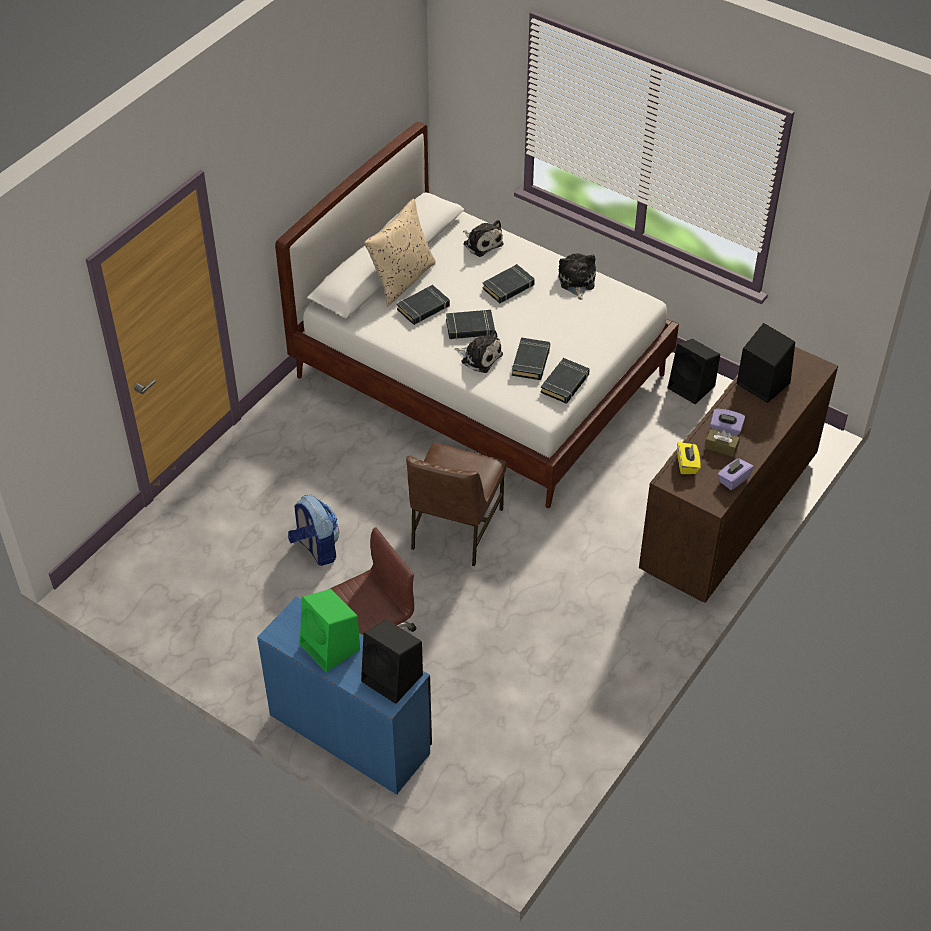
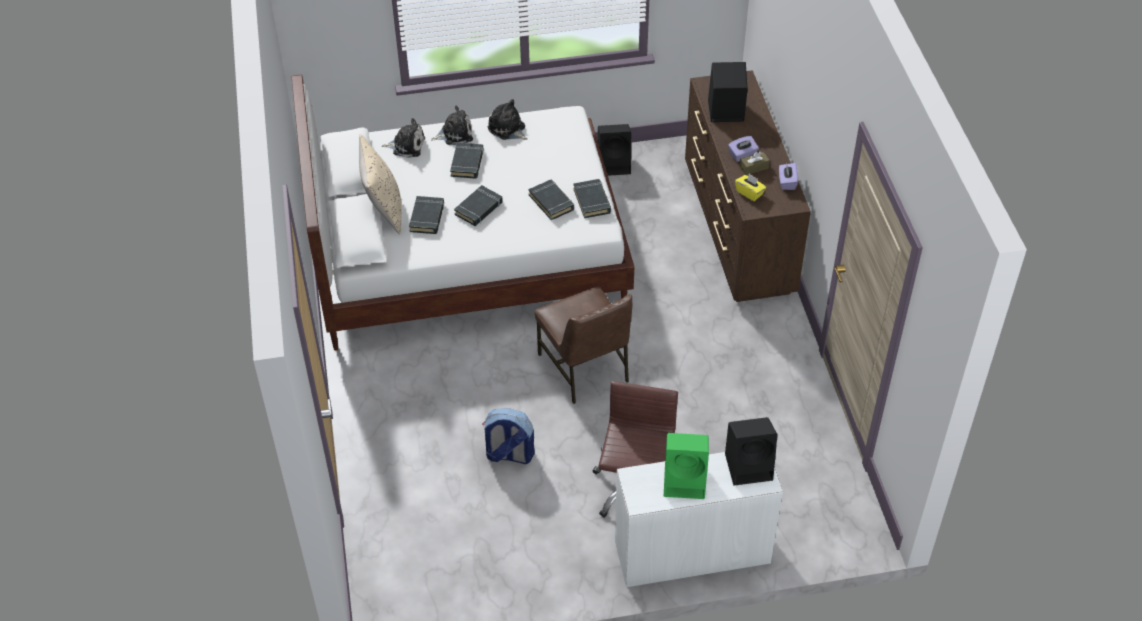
camera: 45 degrees left, 0 degrees up
(350, 732) = (691, 551): blue desk -> white desk
(479, 357) = (512, 223): plush toy -> plush toy (455, 134)

